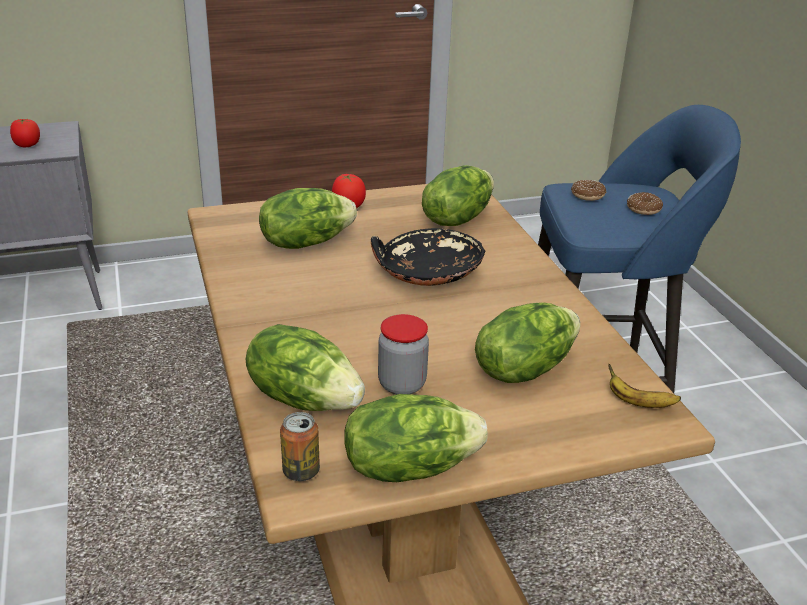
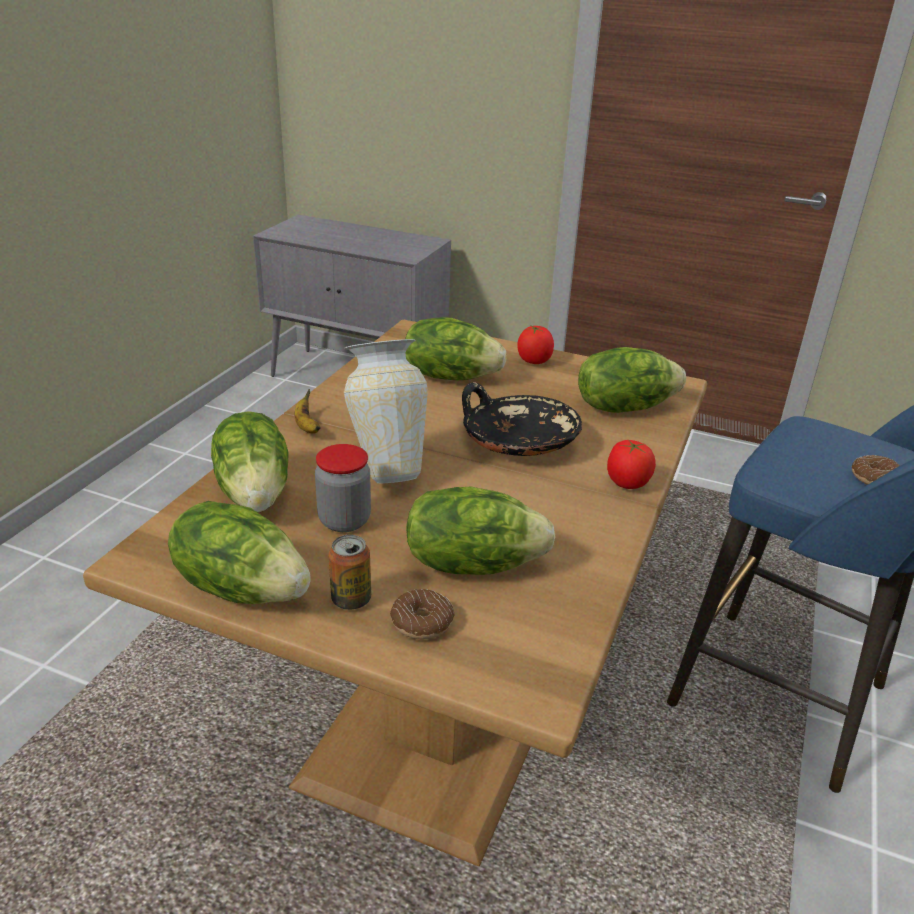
camera: 40 degrees right, 0 degrees up
(27, 145) = (389, 247): tomato -> tomato (627, 483)
(301, 471) = (166, 544): can -> can (351, 599)
(370, 331) = (388, 466): none -> vase
(587, 195) = (820, 439): donut -> donut (422, 622)
(638, 403) = (537, 656): banana -> banana (307, 426)

